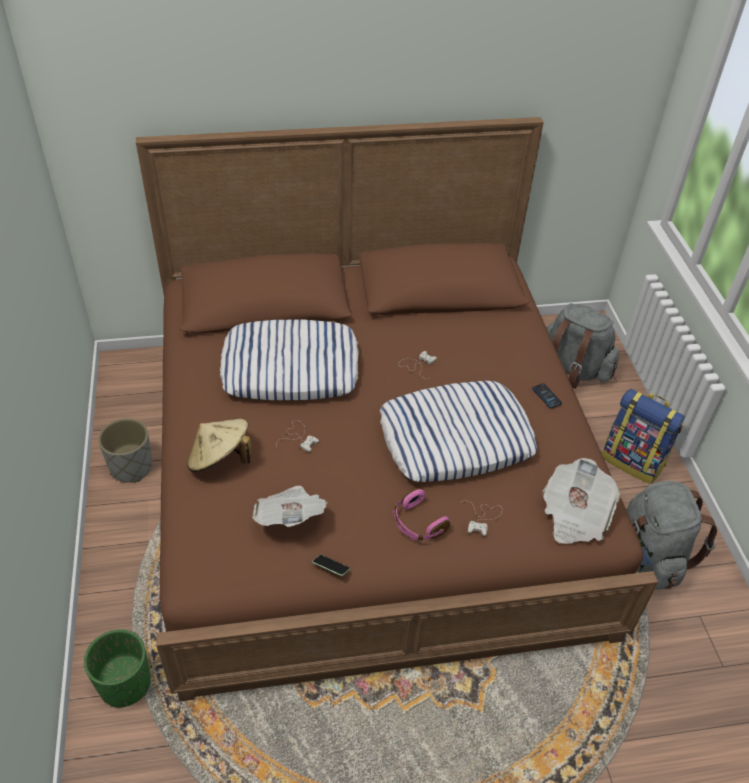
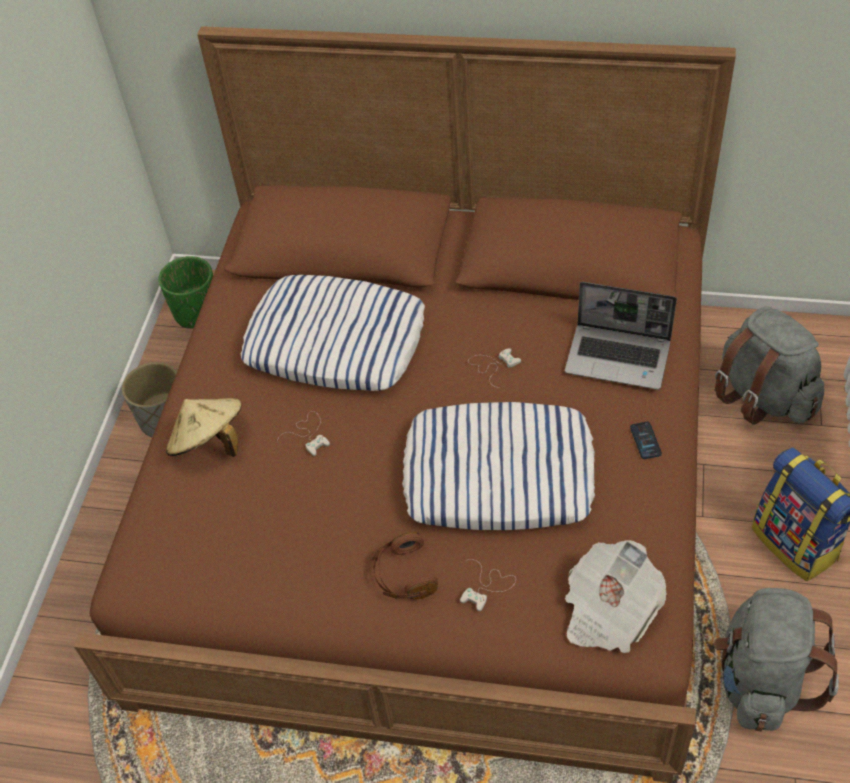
camera: 25 degrees right, 5 degrees up
(124, 683) = (73, 673): green planter -> green planter (196, 312)
(290, 518) = (259, 533): newspaper -> none
(331, 568) = (281, 606): phone -> none
(417, 523) = (403, 575): pink headphones -> brown headphones
(503, 344) = (619, 357): none -> laptop

